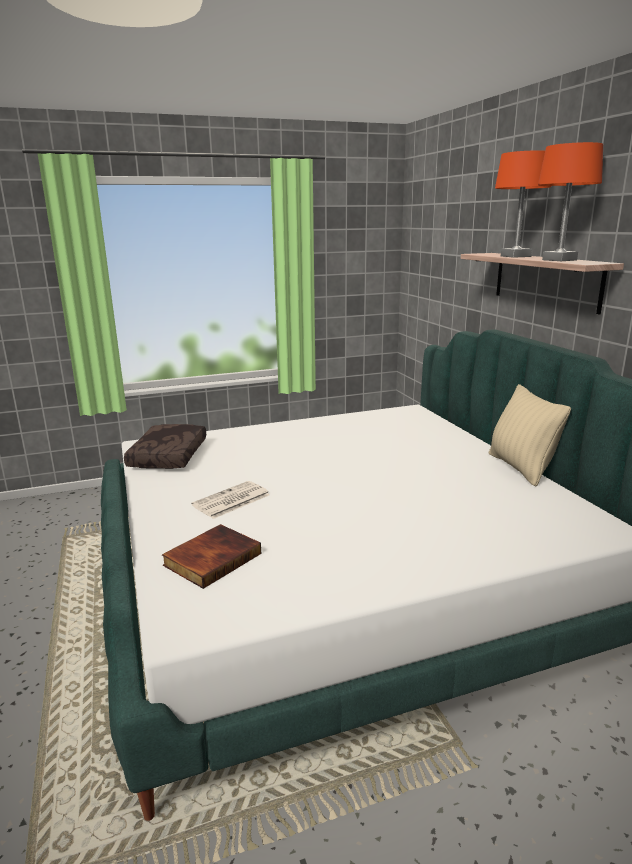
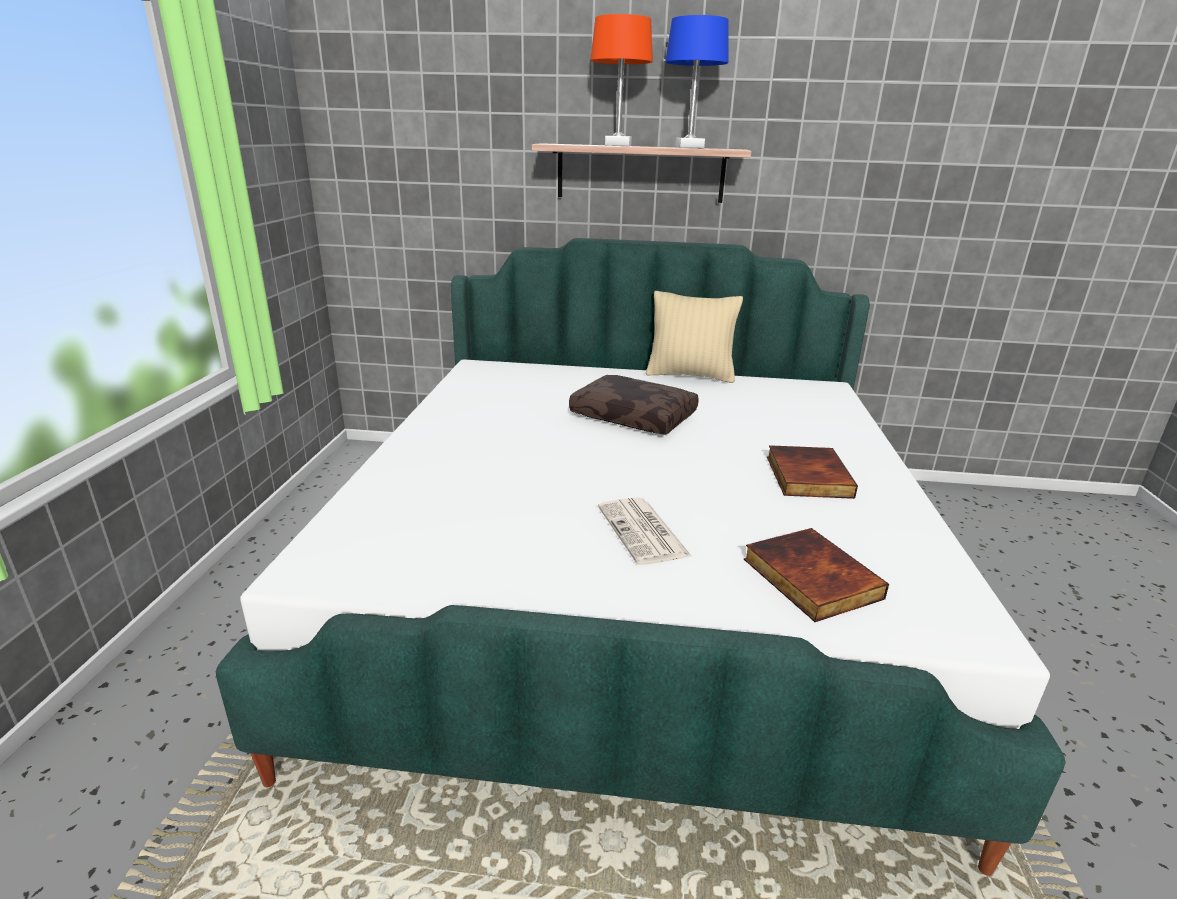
camera: 65 degrees left, 5 degrees up
(170, 456) = (408, 552): brown pillow -> brown pillow (635, 416)
(370, 541) = (806, 476): none -> book
(559, 260) = (689, 147): orange table lamp -> blue table lamp

